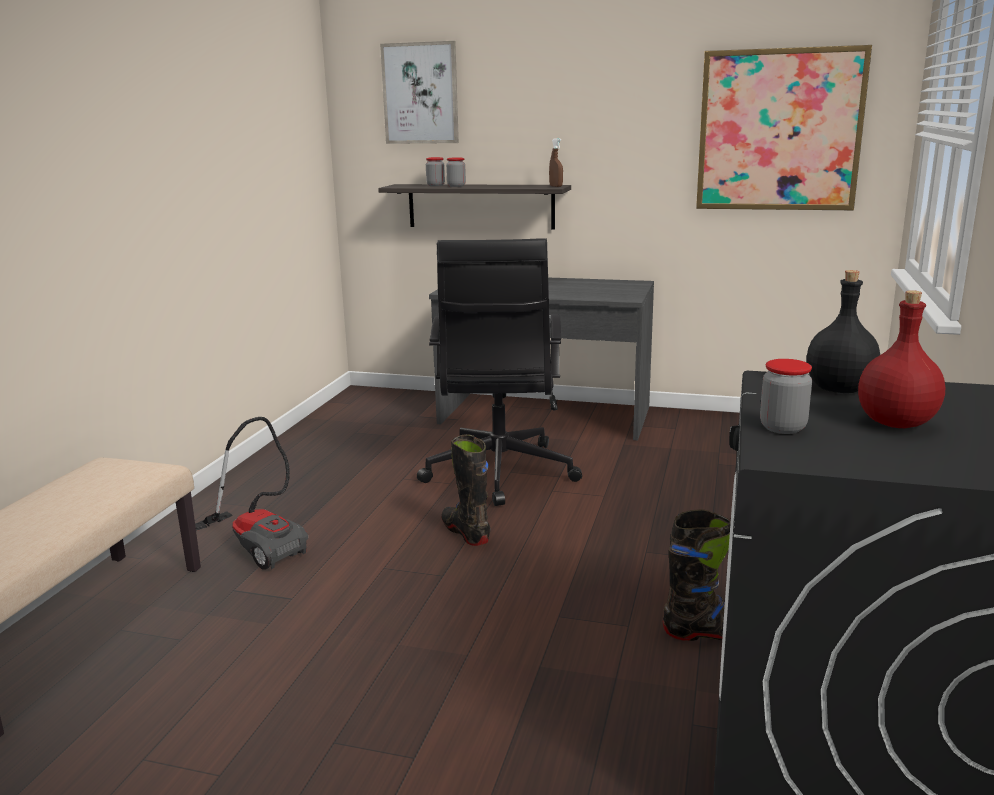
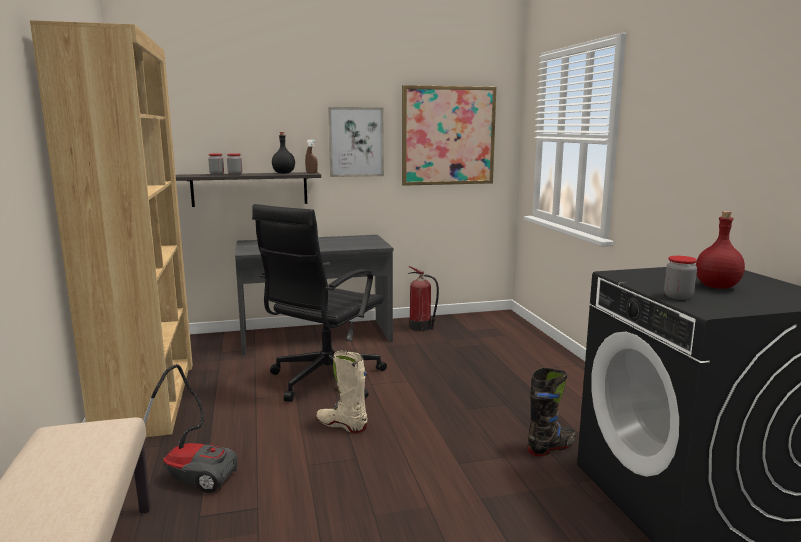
camera: 30 degrees left, 5 degrees down
(298, 455) = (148, 398): none -> brown bookcase
(420, 93) = (198, 106): picture -> picture (356, 142)
(466, 532) = (342, 425): black boot -> beige boot
(499, 474) = (324, 380): black office chair -> black office chair turned 60 degrees clockwise
(700, 427) = (421, 327): none -> fire extinguisher
(838, 389) = (657, 274): black bottle -> black bottle (283, 173)

